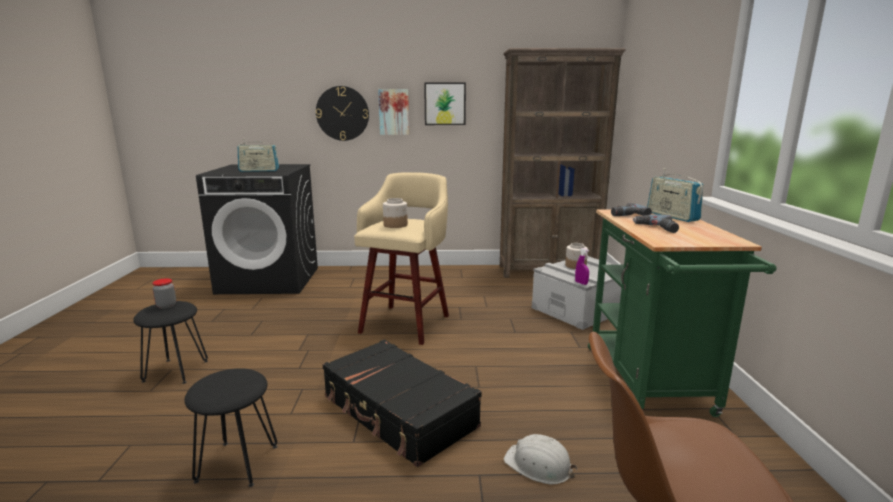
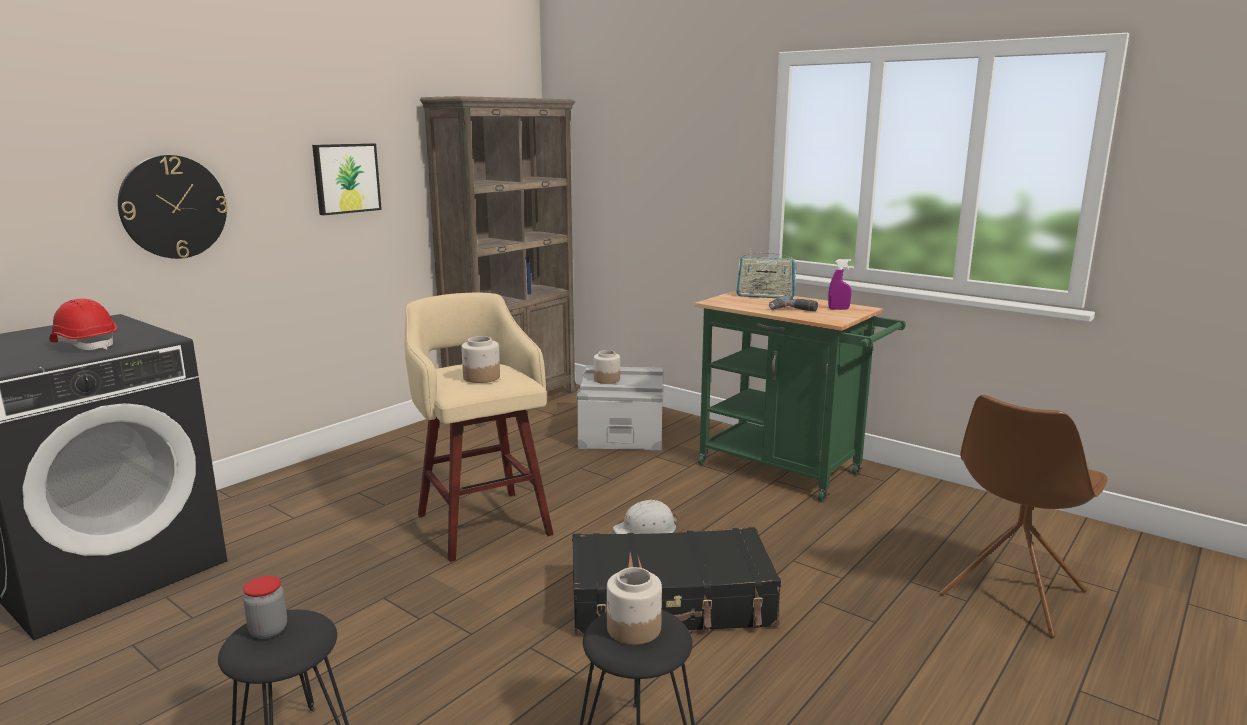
camera: 50 degrees left, 0 degrees up
(226, 381) = (633, 629): none -> jar
(259, 170) = (85, 345): radio -> red hard hat
(394, 112) = (268, 197): picture -> none
(539, 465) = (836, 569): white hard hat -> white hard hat (646, 529)
(581, 283) = (650, 395): purple spray bottle -> purple spray bottle (838, 309)
(625, 214) = (730, 302): power drill -> none

